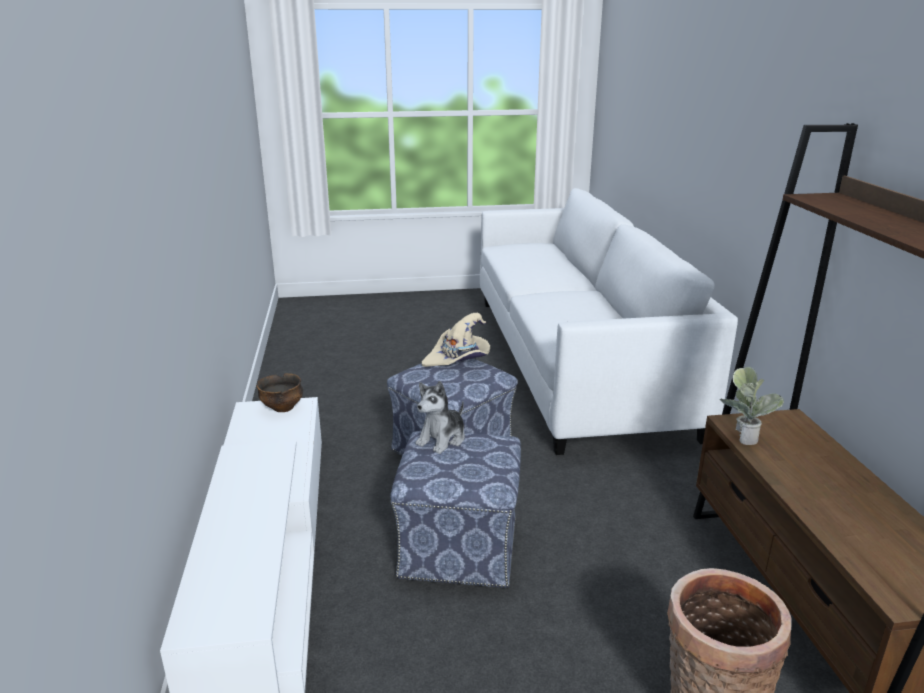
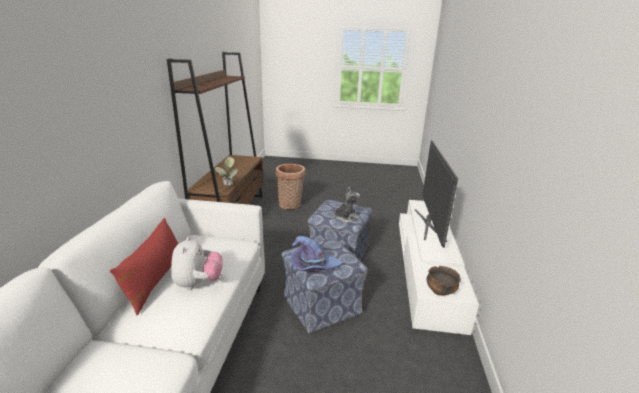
camera: 165 degrees left, 0 degrees up
(244, 530) = (429, 224): none -> television
(458, 359) = (313, 265): beige hat -> purple hat
(559, 309) = (198, 283): none -> plush toy
(603, 307) = (155, 281): none -> red pillow

